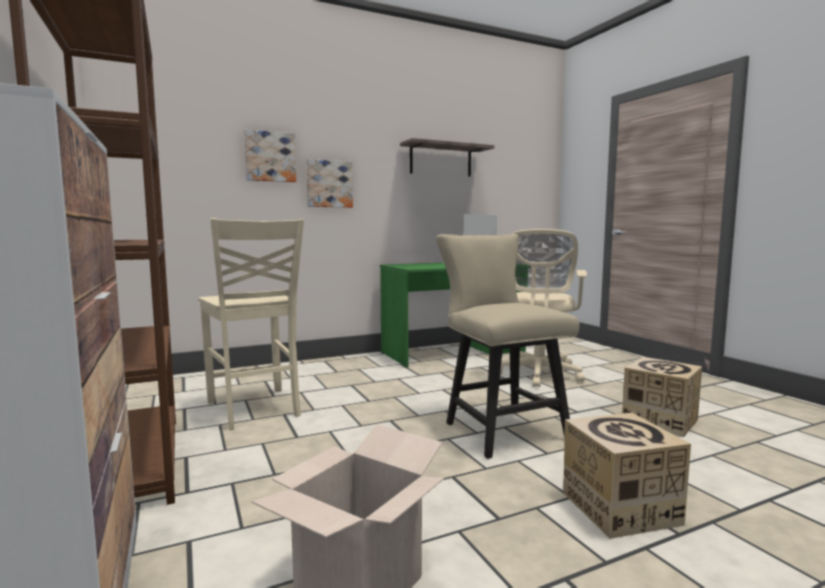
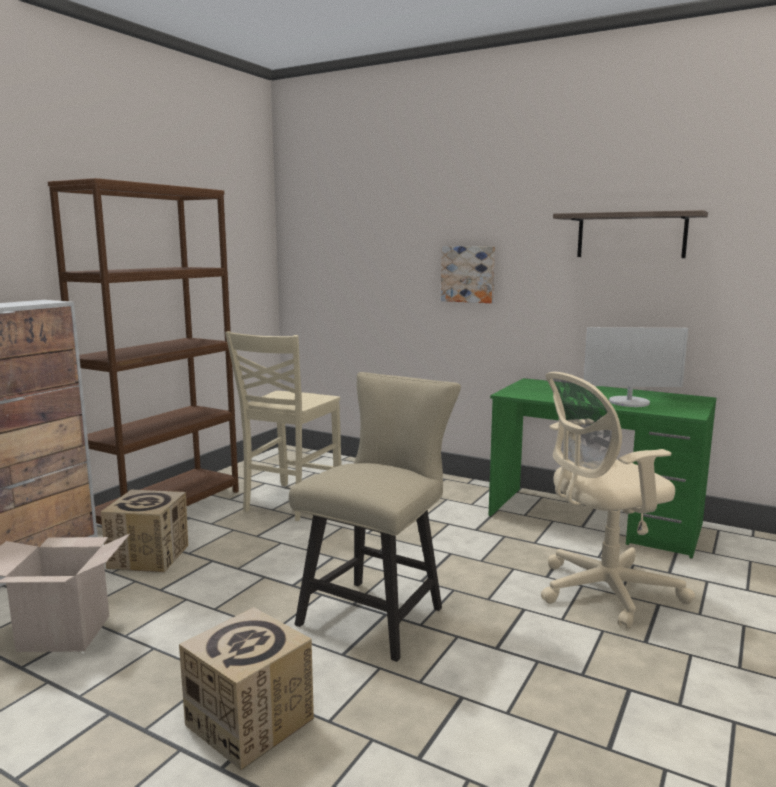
camera: 55 degrees right, 5 degrees up
(270, 157) = (408, 245): picture -> none
(659, 421) = (551, 718): cardboard box -> cardboard box (149, 556)

